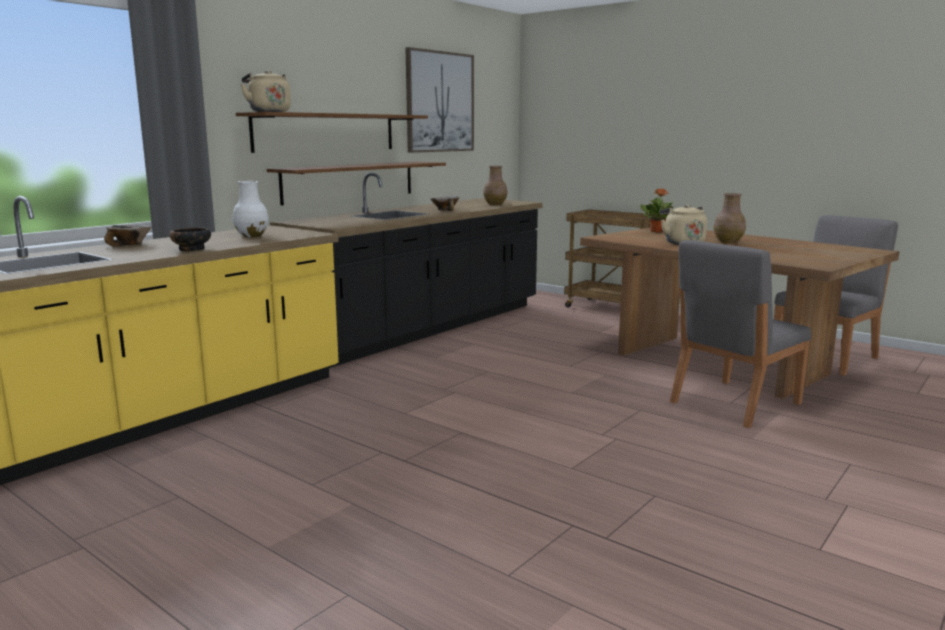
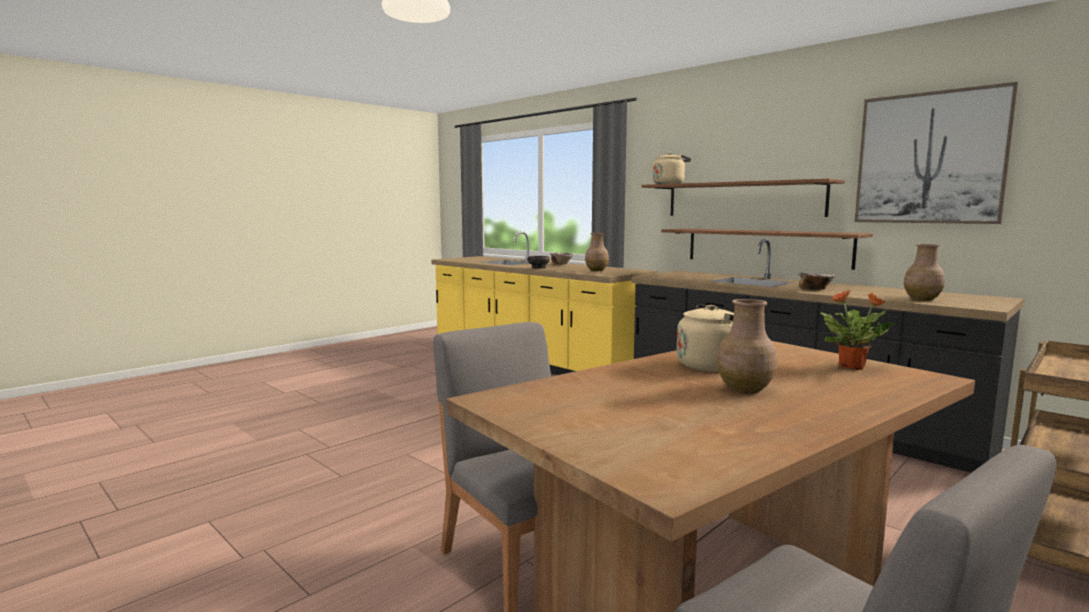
camera: 95 degrees right, 5 degrees down
(251, 236) = (596, 270): white vase -> brown vase

